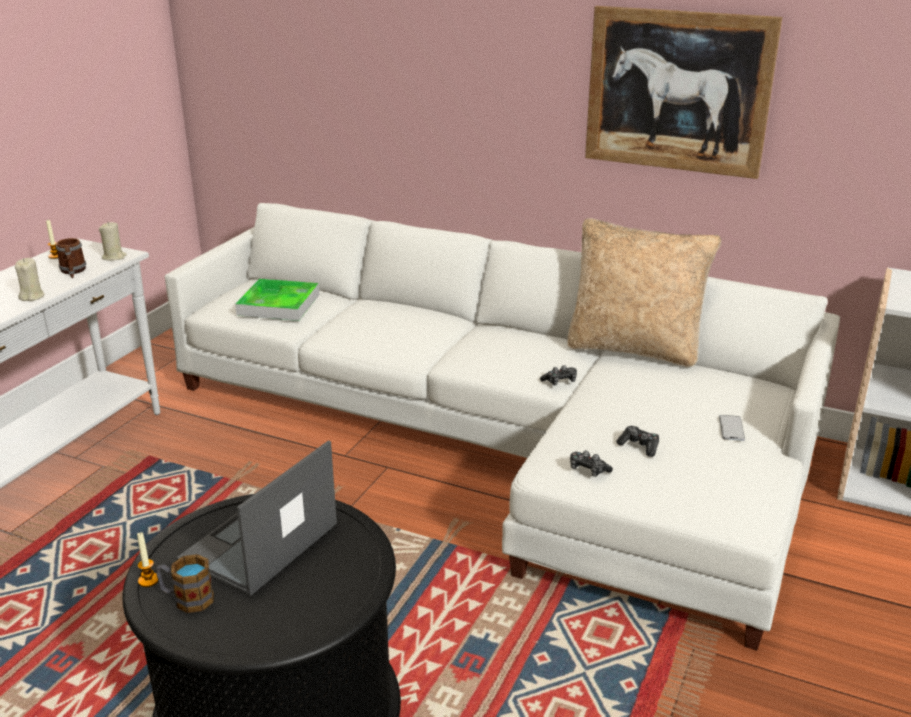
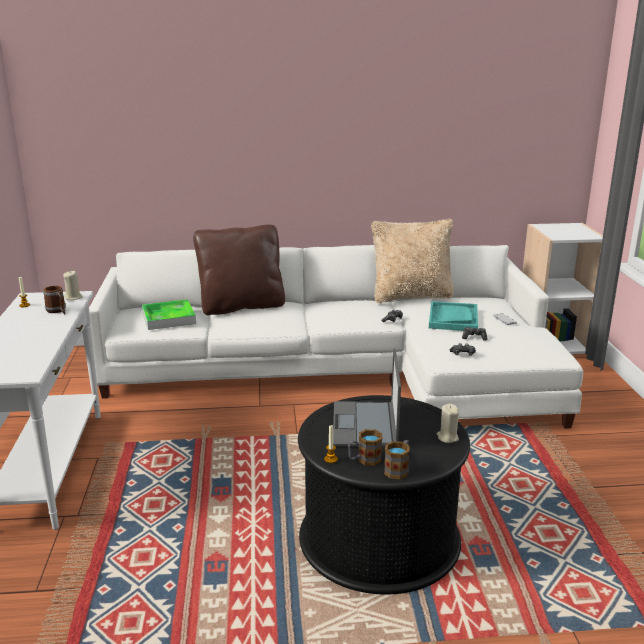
camera: 30 degrees left, 5 degrees down
(32, 296) = (53, 330): beige candle -> beige candle (447, 437)
(204, 632) = (398, 469): none -> mug
(384, 308) = (241, 306): none -> brown pillow
(647, 403) = (453, 318): none -> turquoise tray
(677, 91) = (405, 140): picture -> none

